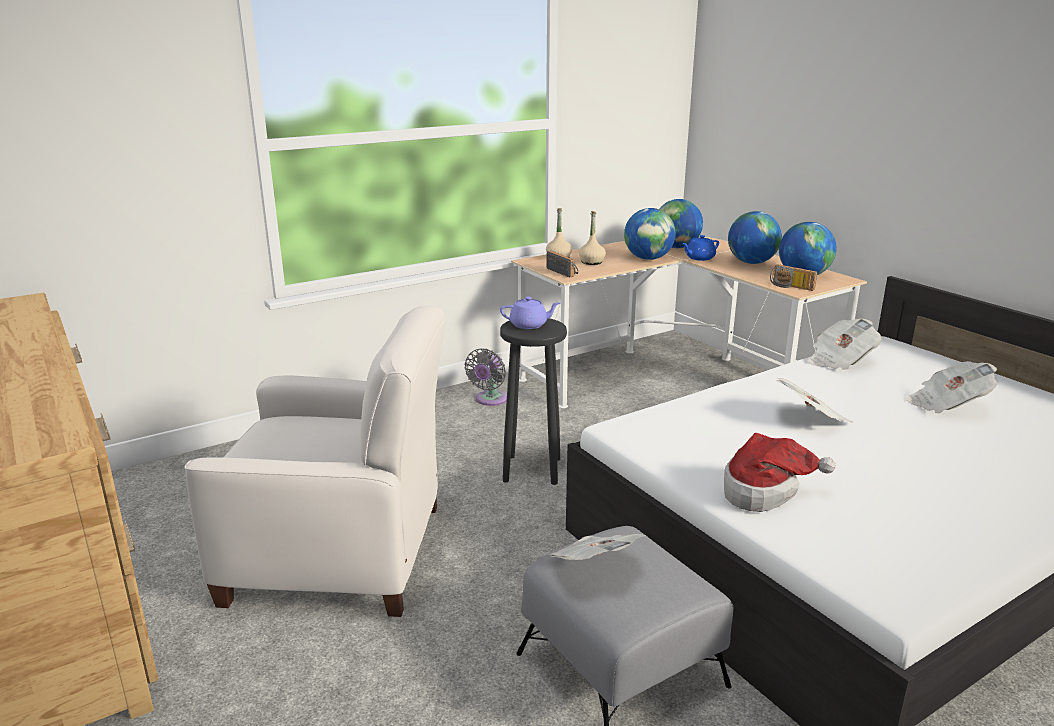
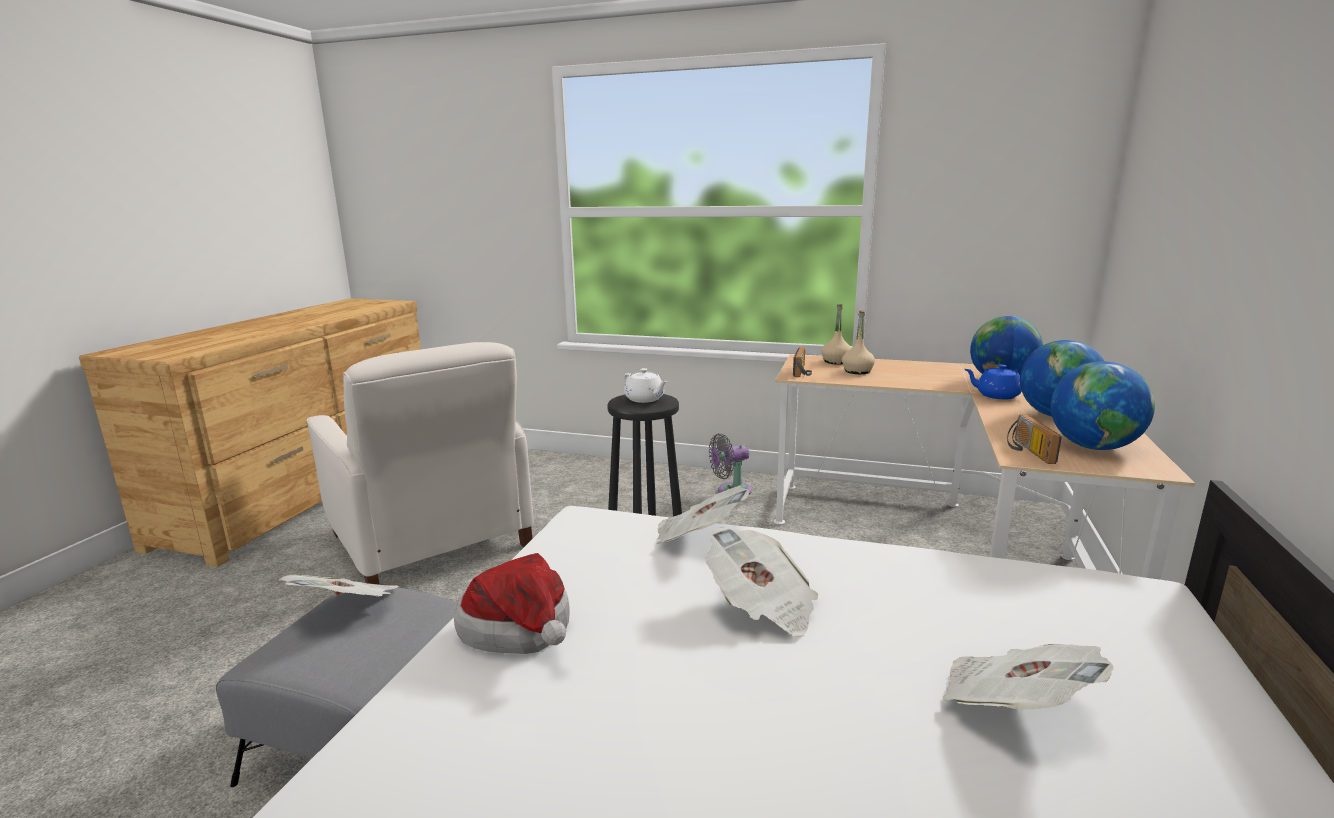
camera: 50 degrees right, 5 degrees down
(529, 325) = (645, 399): purple teapot -> white teapot
(648, 258) = (929, 382): globe -> none
(839, 361) = (993, 574): newspaper -> newspaper (698, 537)

